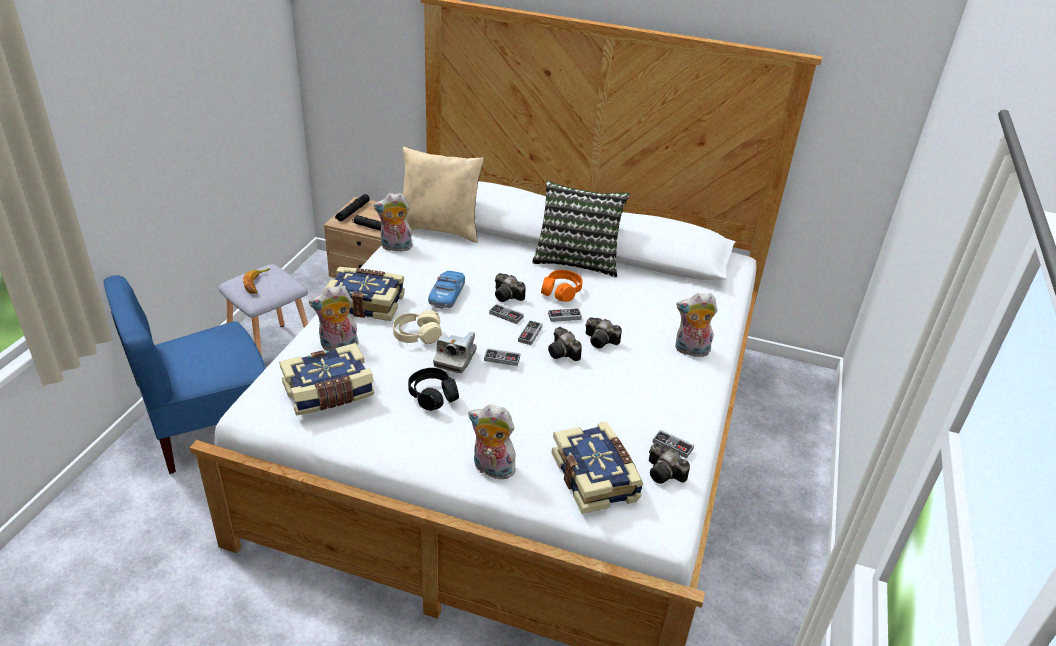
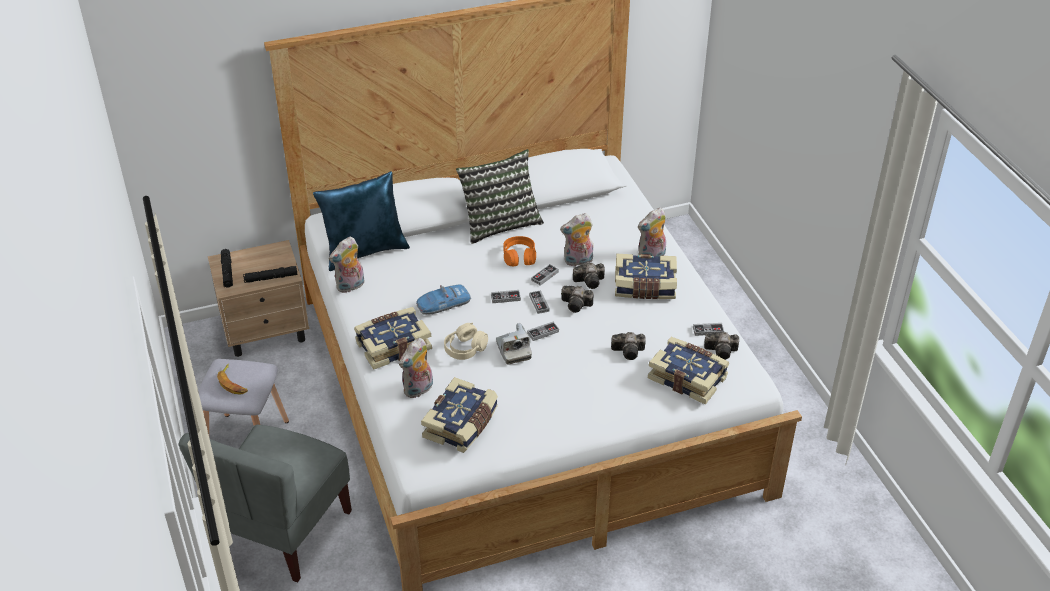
camera: 35 degrees left, 5 degrees up
(210, 430) = (284, 533): blue chair -> grey chair
(433, 395) = (531, 385): black headphones -> none
(440, 230) = (365, 251): beige pillow -> blue pillow
(447, 294) = (443, 304): toy car -> toy car turned 90 degrees counterclockwise
(491, 469) = (623, 411): plush toy -> plush toy (578, 261)
(508, 296) = (488, 281): camera -> camera (630, 351)
(650, 372) = (645, 287): none -> book

